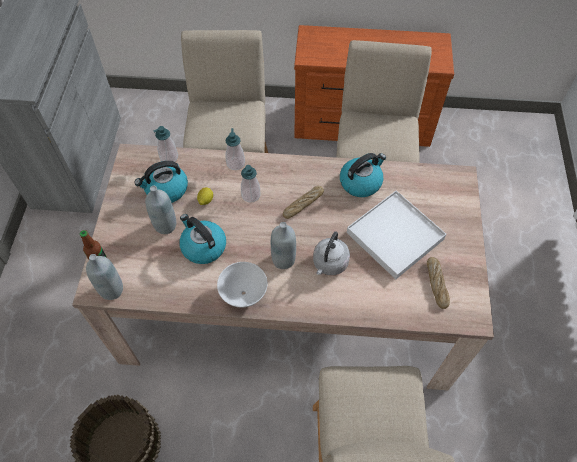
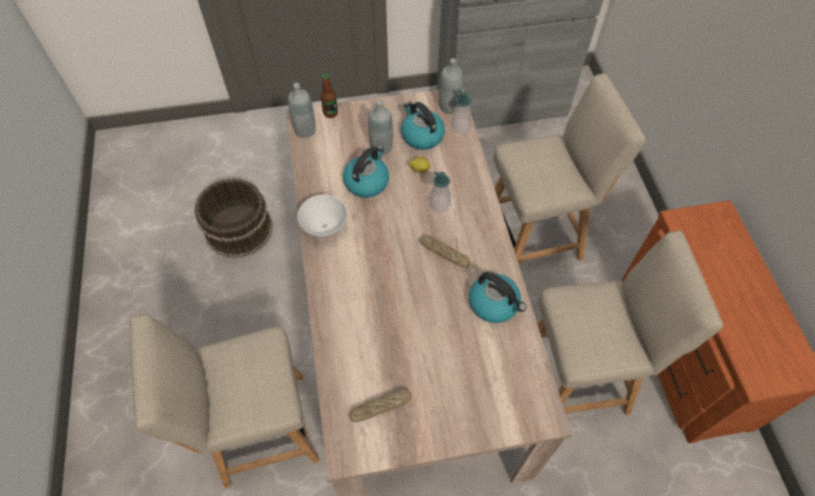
camera: 75 degrees right, 0 degrees up
(235, 163) = (474, 181): soap dispenser -> none
(283, 260) = (371, 251): grey bottle -> grey bottle (449, 106)
(329, 264) = (377, 293): grey kettle -> none
(395, 236) = (431, 352): white tray -> none

